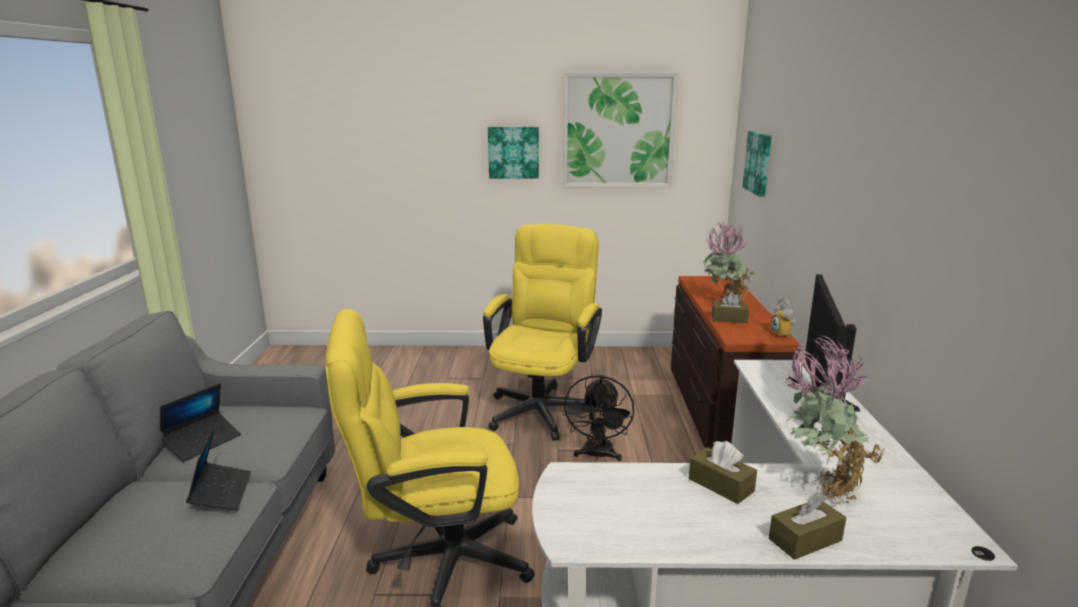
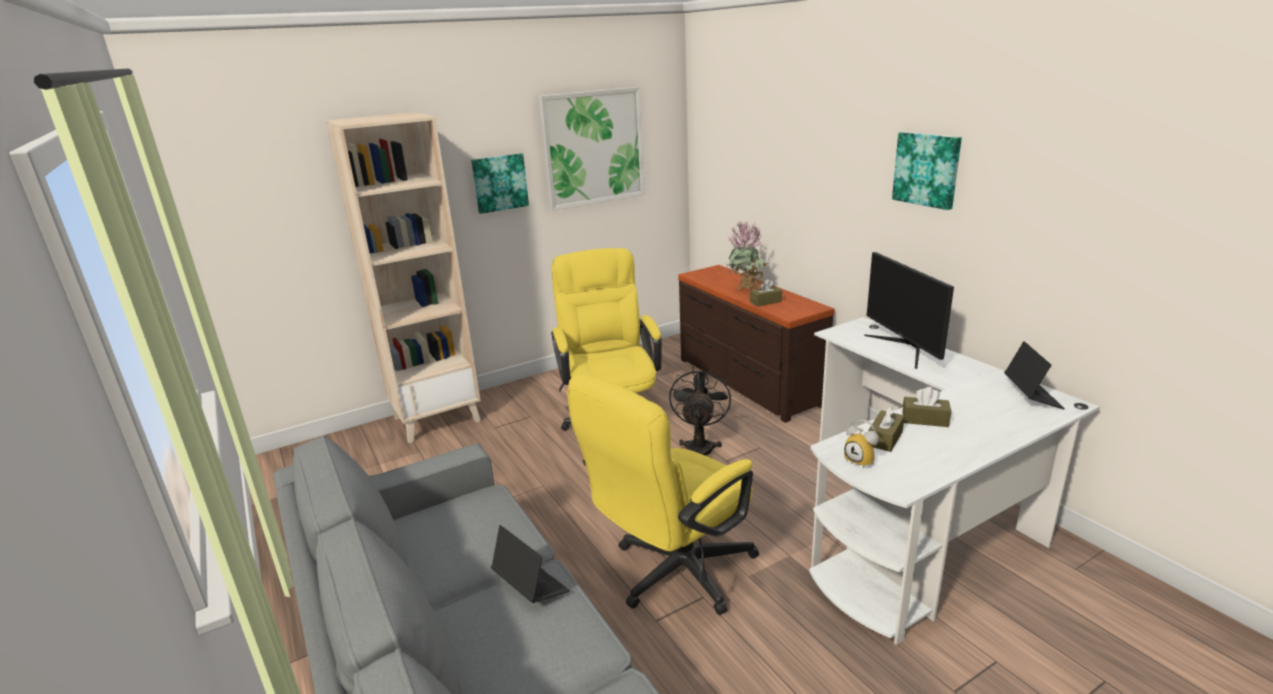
camera: 30 degrees left, 5 degrees up
(202, 442) = (438, 556): laptop -> laptop (1031, 396)
(414, 358) = (437, 419): none -> beige bookcase
(597, 455) = (700, 446): black fan -> black fan turned 150 degrees counterclockwise
(759, 163) = (736, 164): picture -> picture (927, 169)
(784, 335) = (816, 304): alarm clock -> alarm clock (862, 461)
(805, 539) = (1005, 433): brown tissue box -> brown tissue box (885, 438)
(819, 487) = (972, 400): potted plant -> none

